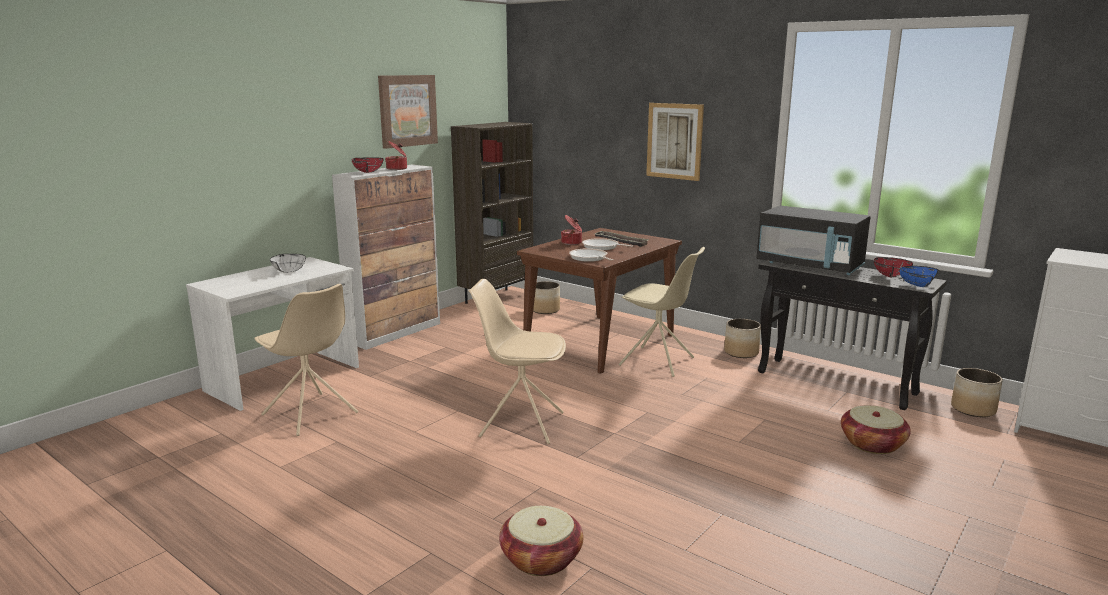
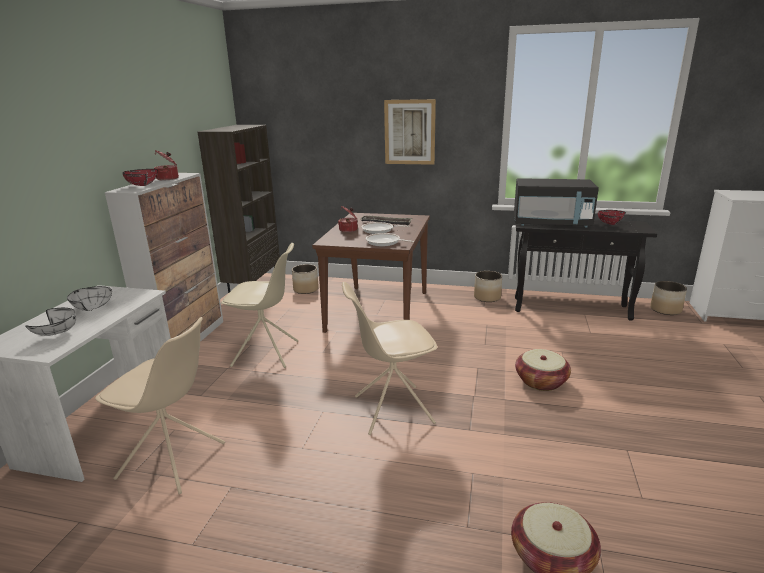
camera: 25 degrees left, 5 degrees up
(252, 283) = (59, 332): none -> white bowl
(407, 110) = (160, 117): picture -> none
(658, 362) = (439, 319): beige chair -> beige chair (267, 354)
(872, 444) = (645, 353): basket -> basket (541, 381)
(915, 285) = (638, 229): blue bowl -> none

